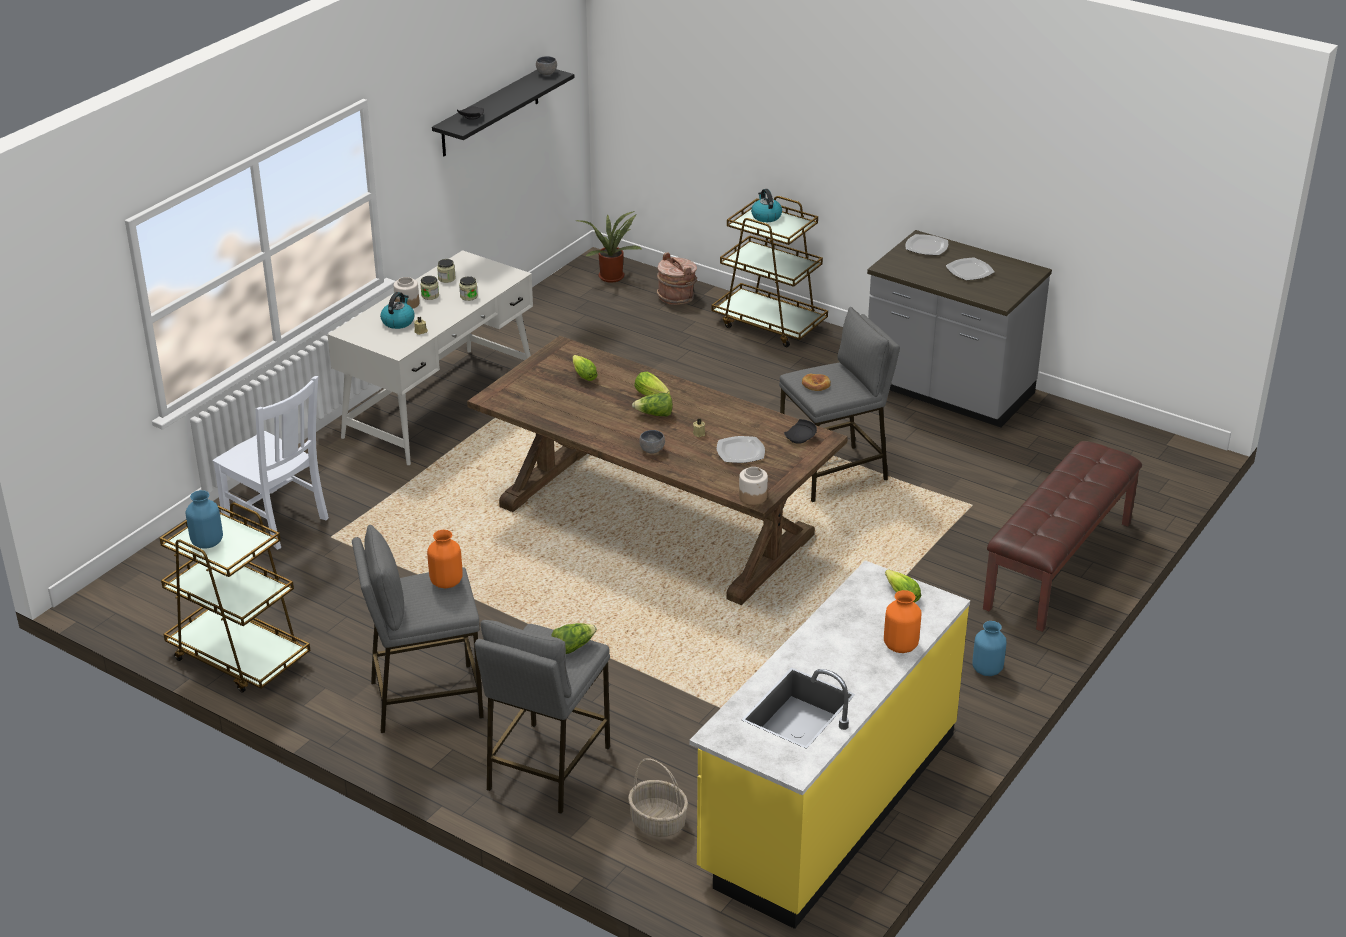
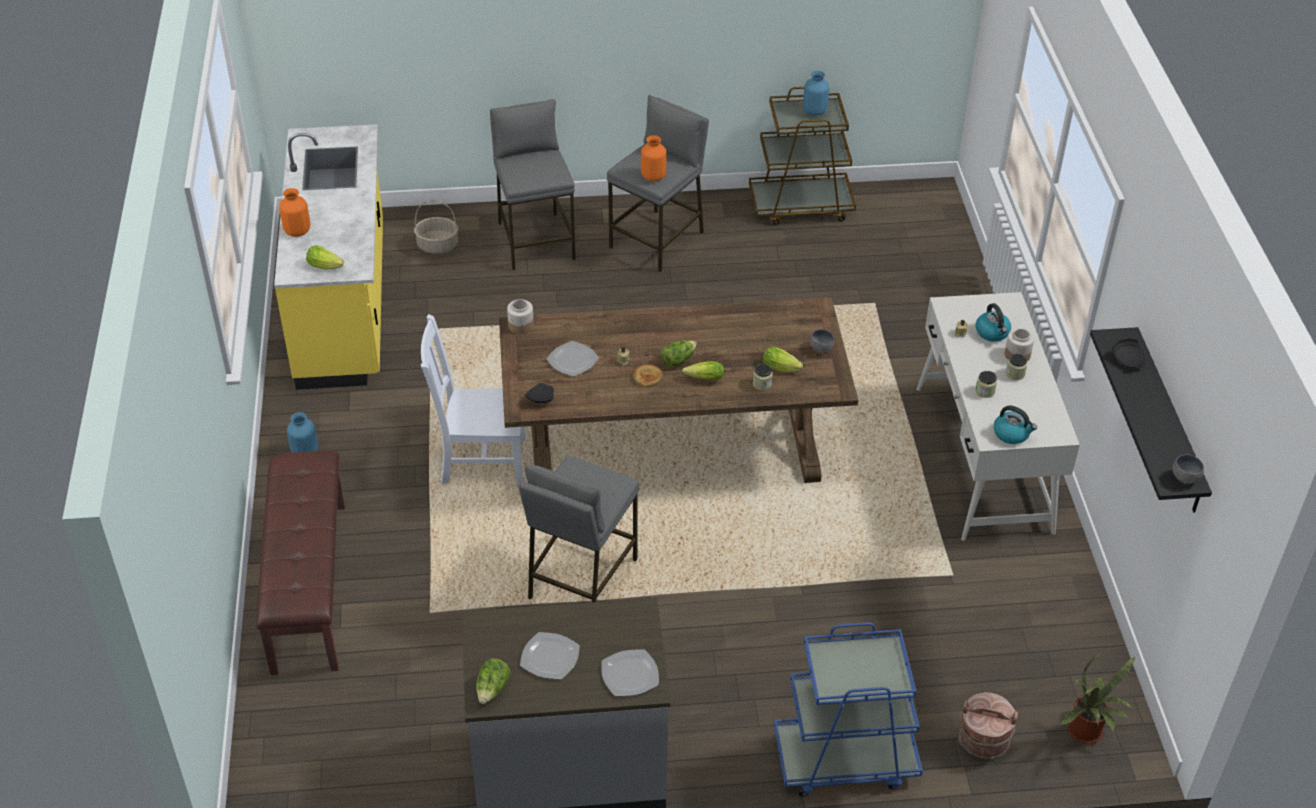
camera: 140 degrees right, 10 degrees up
(277, 520) = (929, 296): white chair -> white chair (480, 460)
(446, 278) = (1034, 401): jar -> jar (762, 384)
(573, 646) = (525, 178): lettuce -> lettuce (492, 689)
(651, 450) = (641, 326): grey bowl -> grey bowl (822, 348)
(766, 216) = (879, 677): kettle -> kettle (1012, 434)
(769, 324) = (844, 759): brown cart -> blue cart
(816, 384) = (592, 479): bread -> bread (647, 377)

